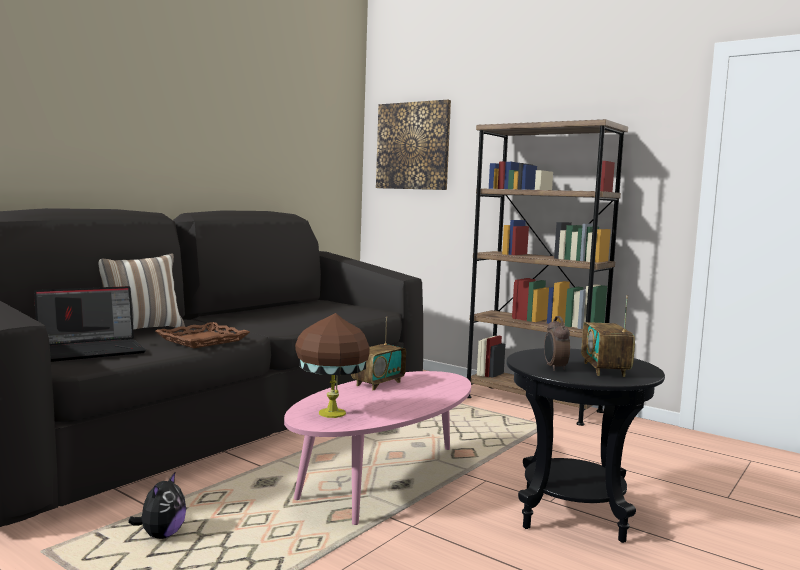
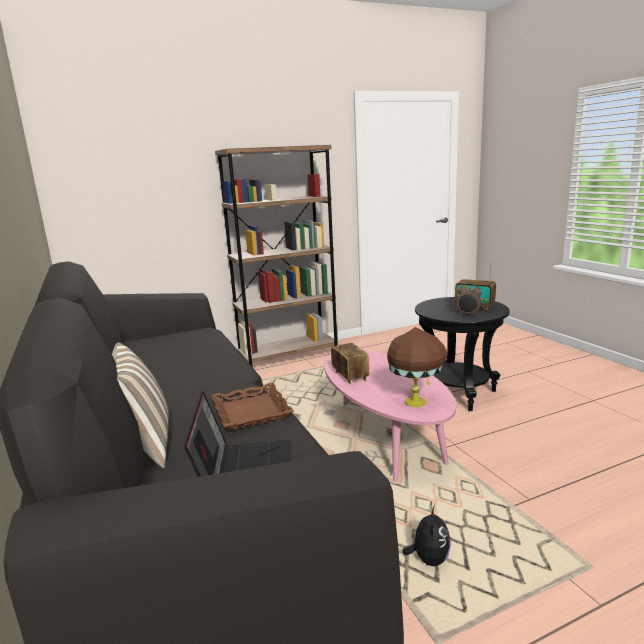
camera: 60 degrees left, 10 degrees up
(161, 535) = (429, 559): plush toy -> plush toy turned 60 degrees clockwise
(413, 146) = (109, 167): picture -> none

